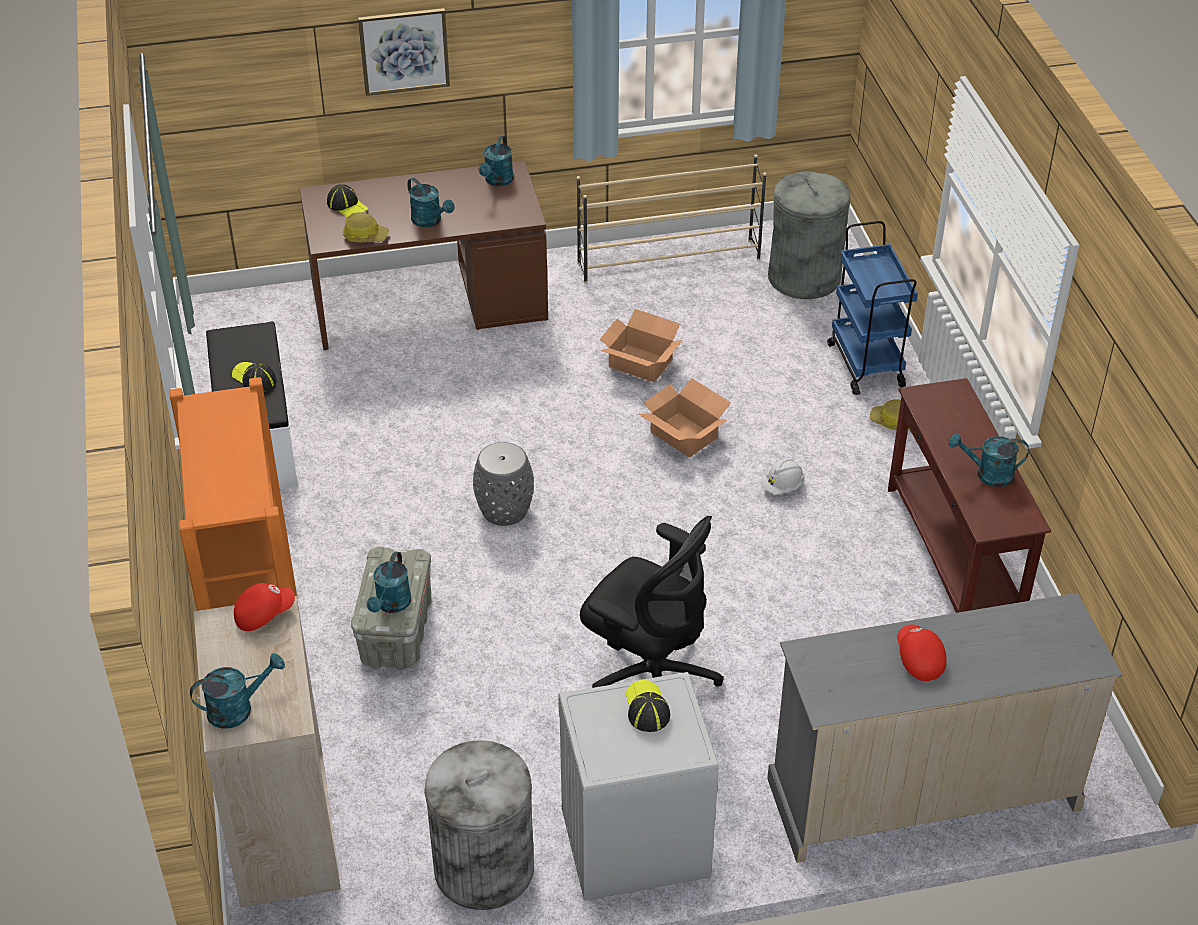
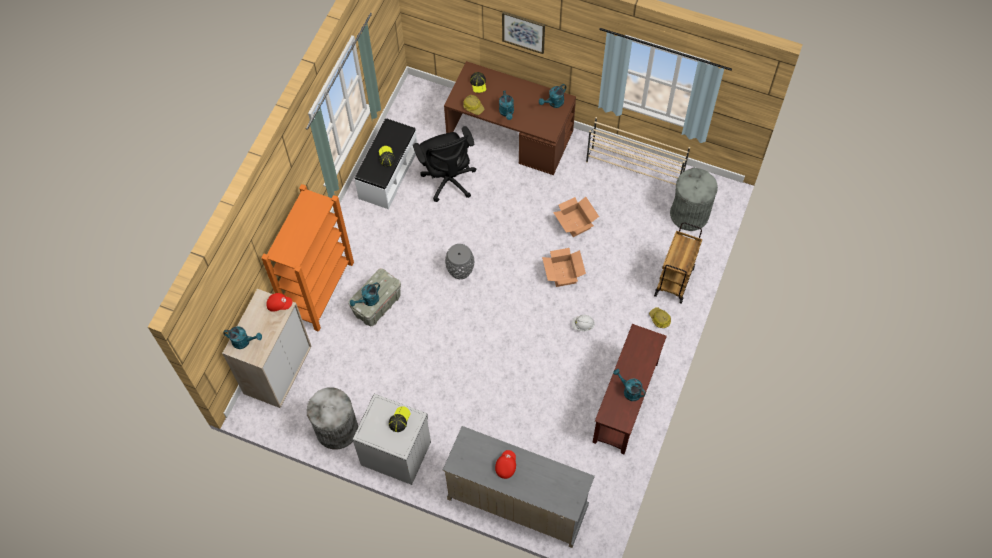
camera: 35 degrees right, 20 degrees up
(646, 673) = (456, 382): black office chair -> black office chair (447, 177)
(866, 366) = (674, 281): blue cart -> brown cart

